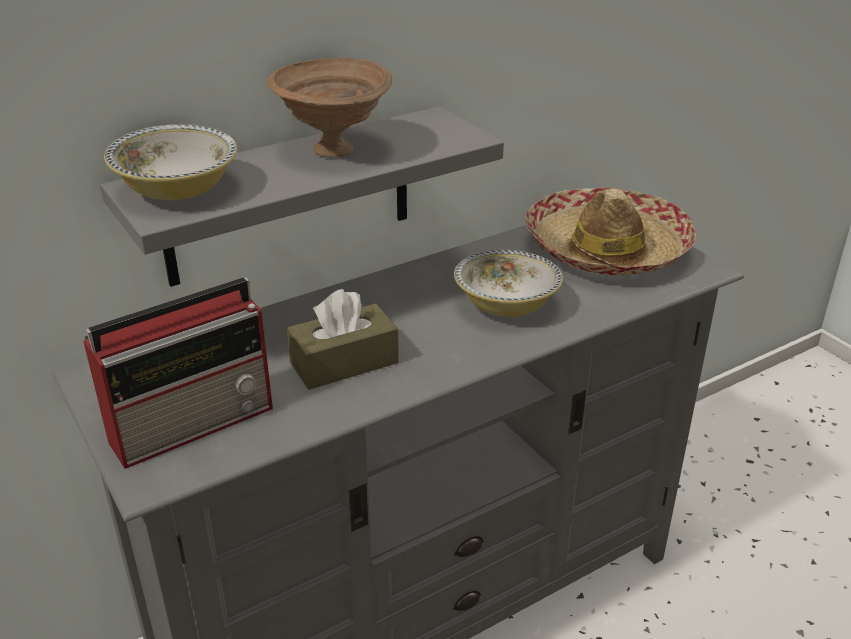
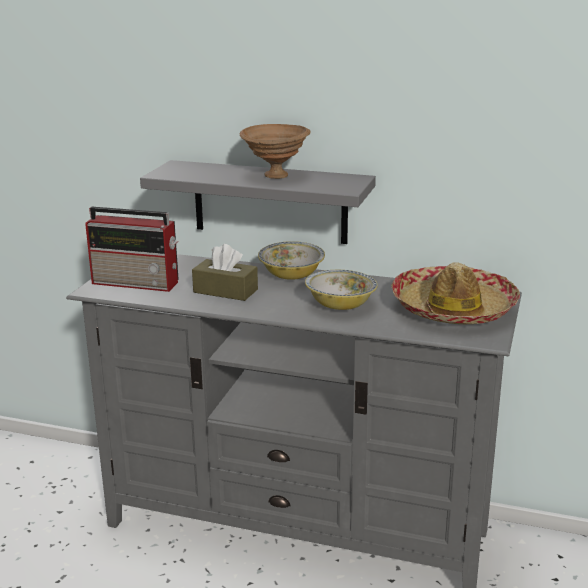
camera: 50 degrees right, 10 degrees down
(177, 190) = (186, 169): bowl -> bowl (291, 275)

